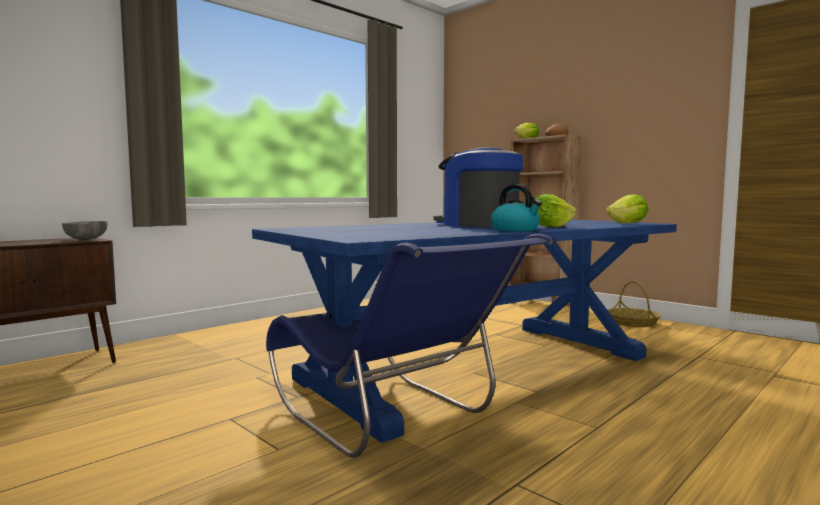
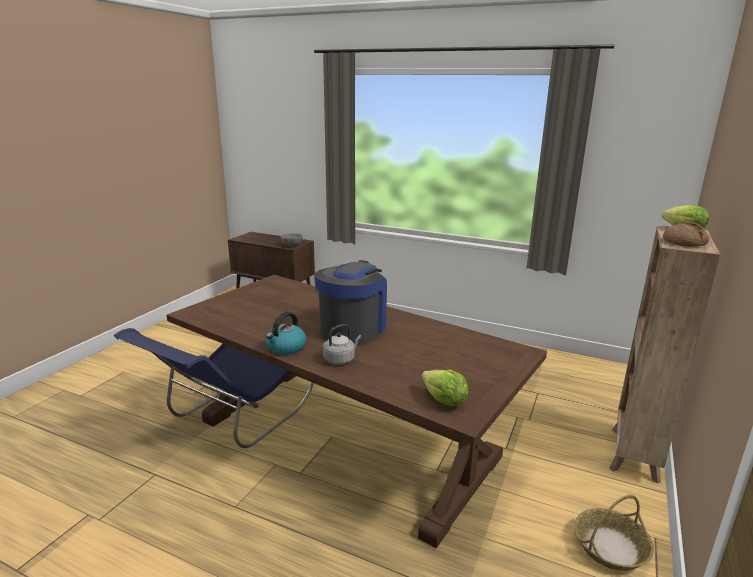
camera: 70 degrees right, 15 degrees up
(480, 368) = (344, 438): blue dining table -> brown dining table
(550, 227) = (340, 359): lettuce -> grey kettle

